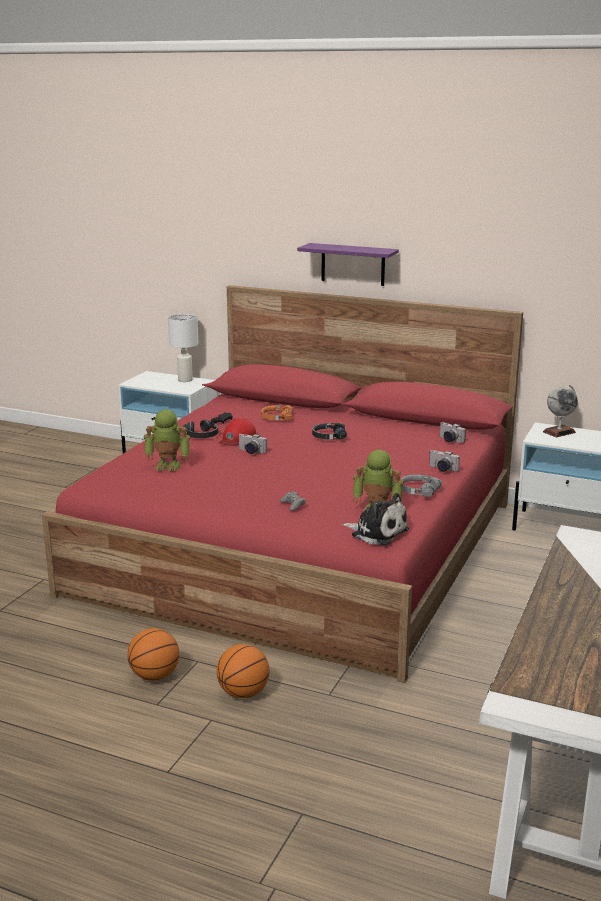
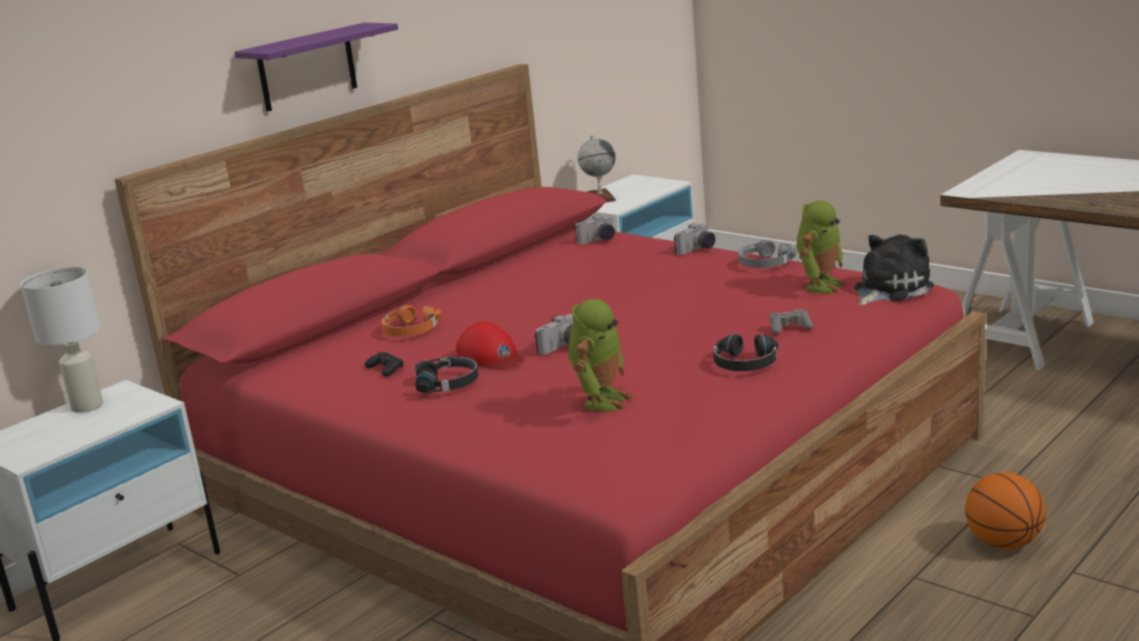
camera: 70 degrees left, 0 degrees up
(154, 676) = (954, 616): basketball -> none
(328, 436) = (528, 301): black headphones -> black headphones (745, 363)

